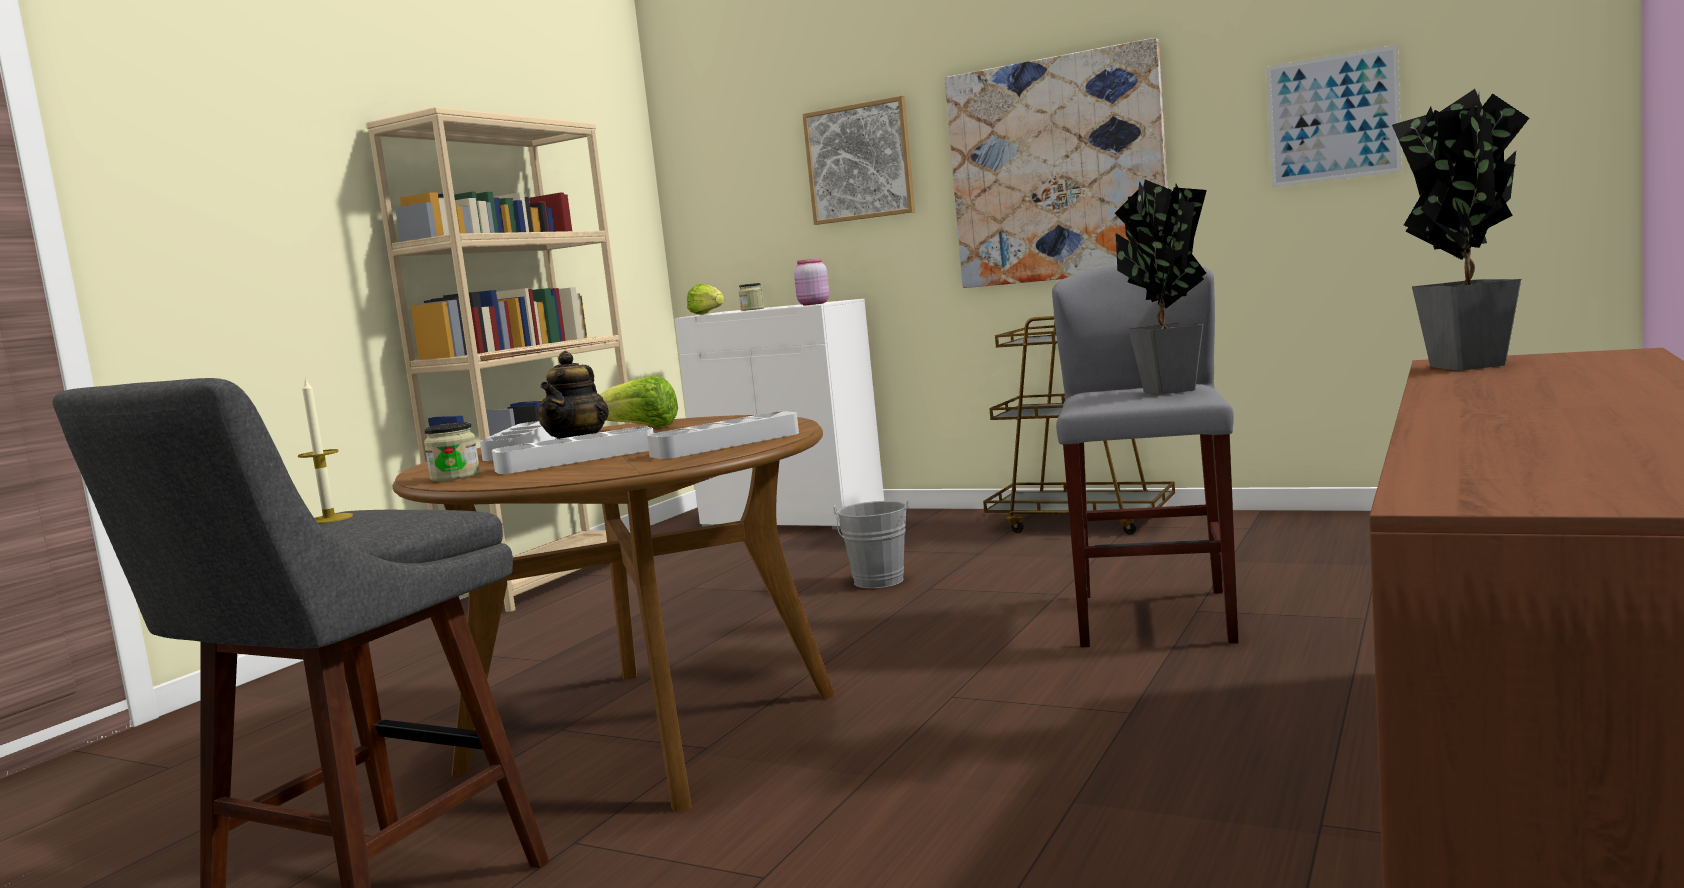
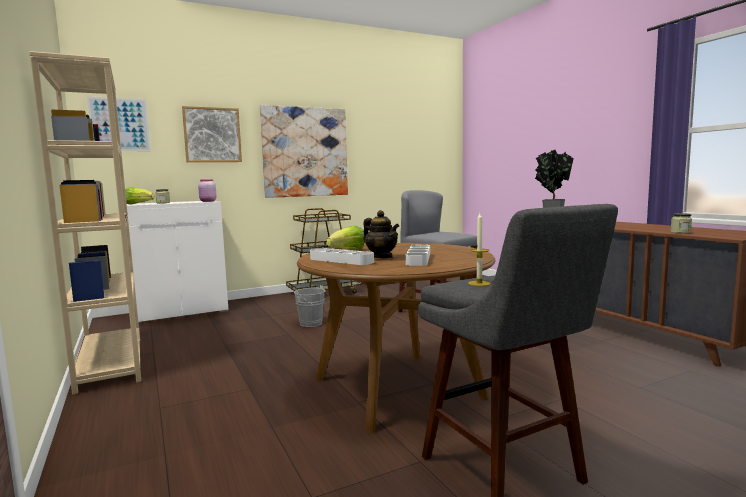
camera: 55 degrees left, 0 degrees up
(455, 477) = (406, 269): jar -> jar (680, 232)
(726, 444) = (450, 249): grey tray -> none
(1168, 392) = (452, 233): potted plant -> none
(1333, 118) = (395, 148): picture -> picture (119, 124)

